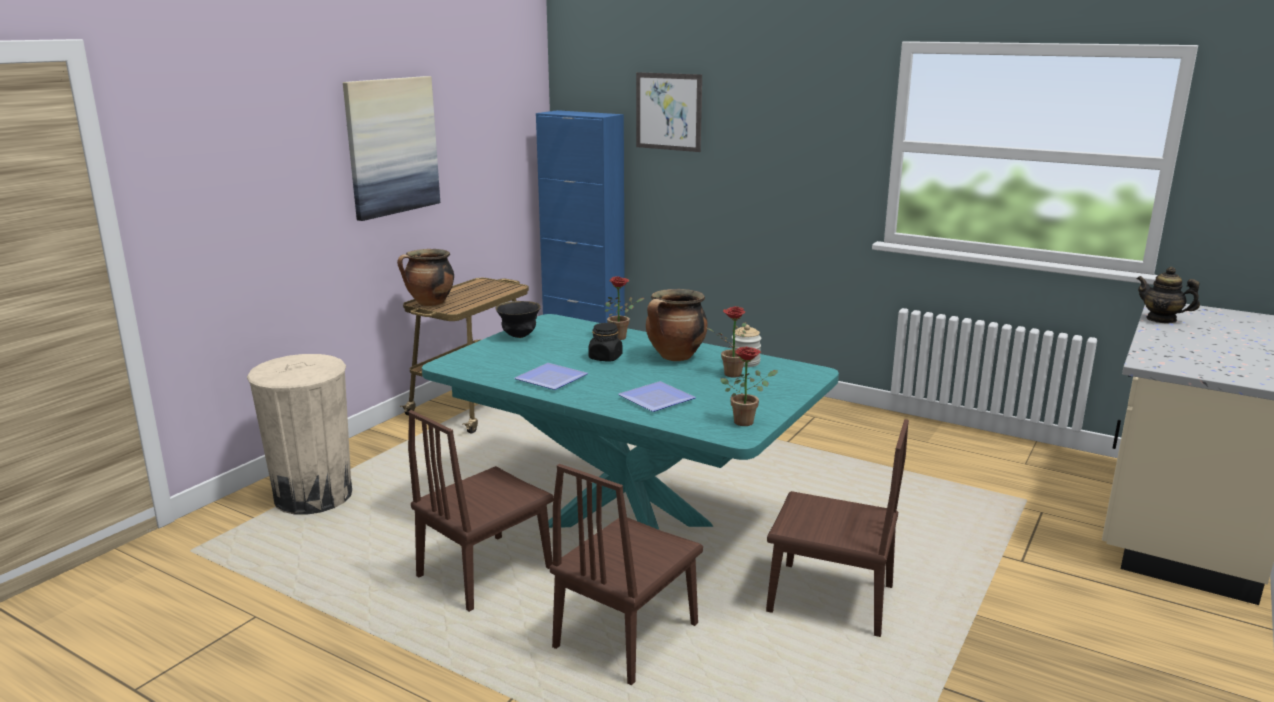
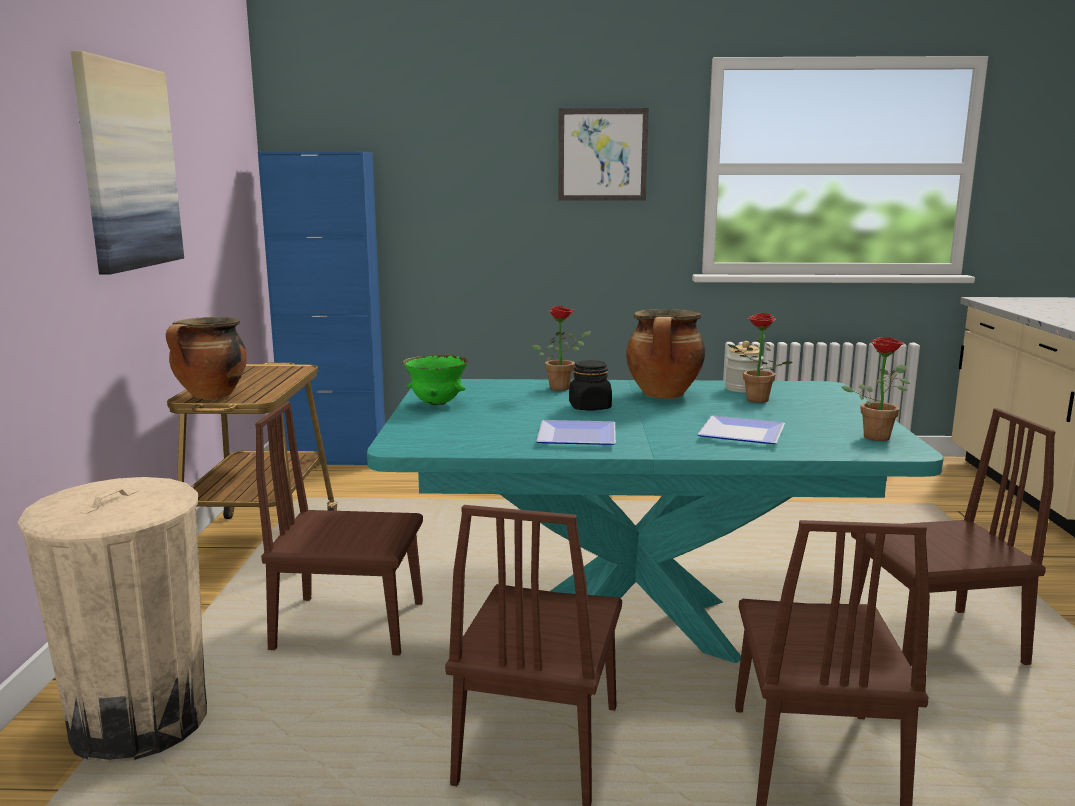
camera: 30 degrees left, 5 degrees down
(464, 475) = (349, 626): none -> brown chair
(519, 336) = (437, 404): black bowl -> green bowl
(668, 111) = (434, 147): picture -> picture (602, 154)
(1161, 319) = (1012, 306): teapot -> none

